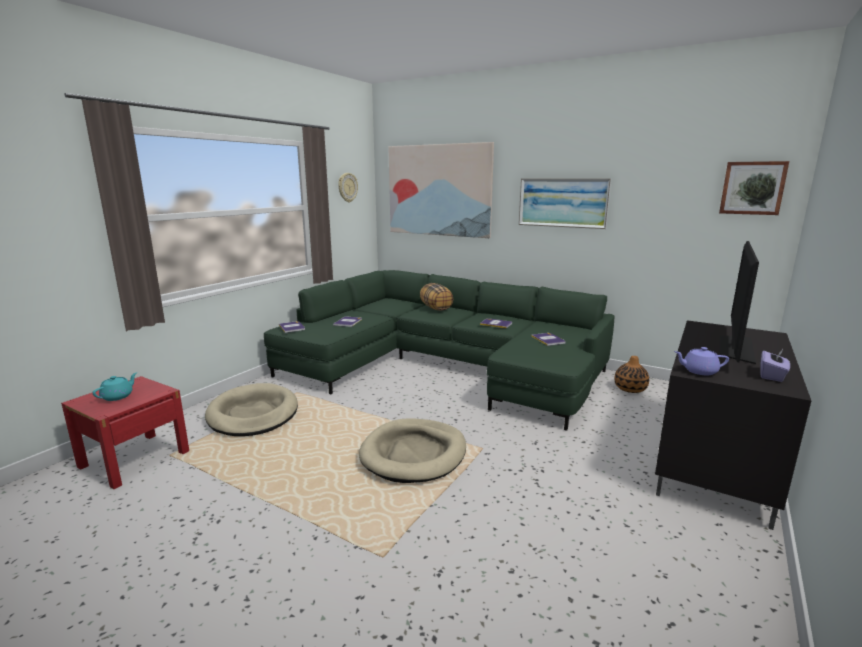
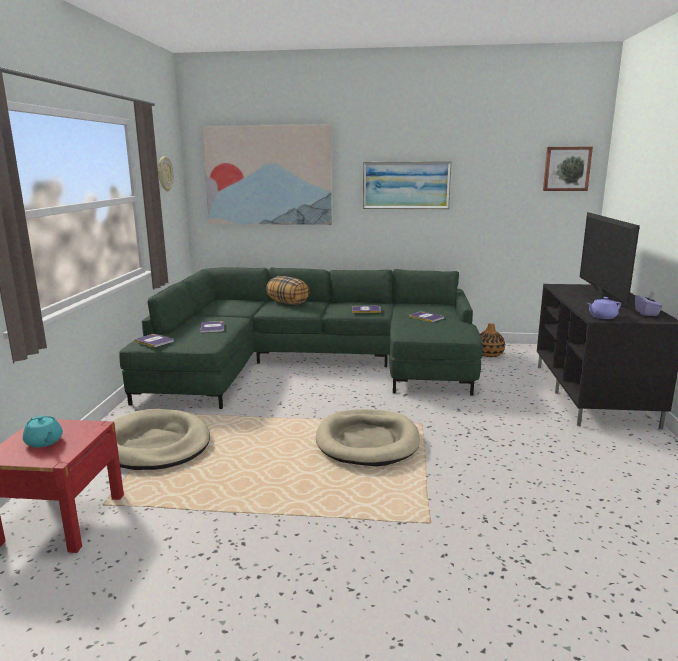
camera: 25 degrees left, 0 degrees up
(118, 396) = (44, 442): turquoise teapot -> turquoise teapot turned 135 degrees clockwise

